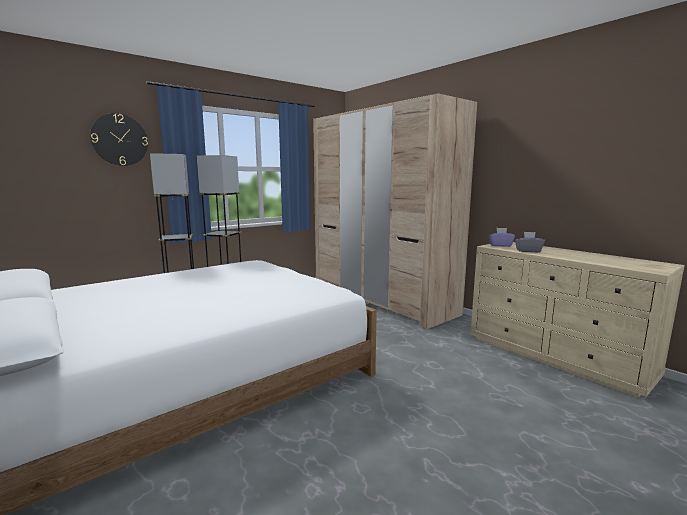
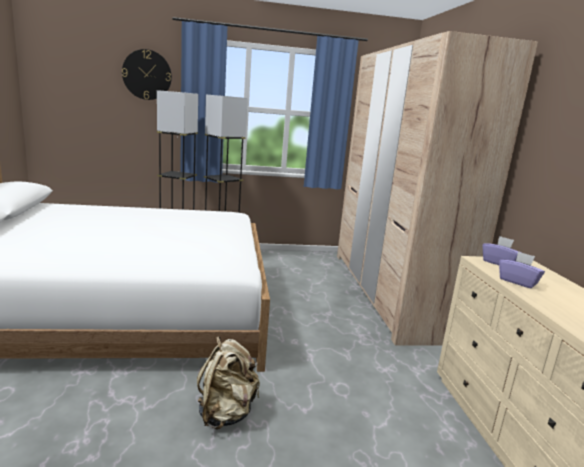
camera: 30 degrees right, 5 degrees up
(389, 410) = (226, 413): none -> beige backpack
(528, 251) = (518, 282): grey tissue box -> purple tissue box

